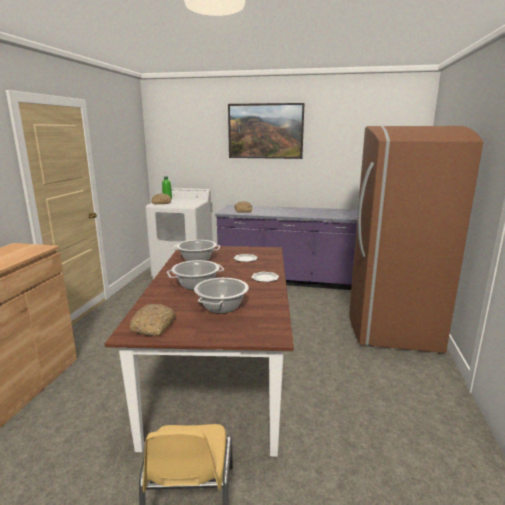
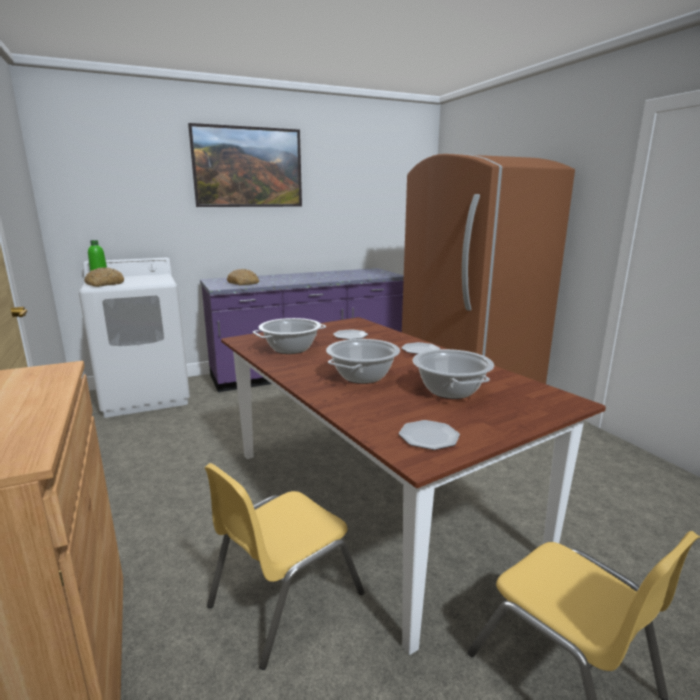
camera: 35 degrees left, 0 degrees up
(119, 398) = (284, 599): none -> yellow chair
(153, 326) = (429, 437): bread -> plate

